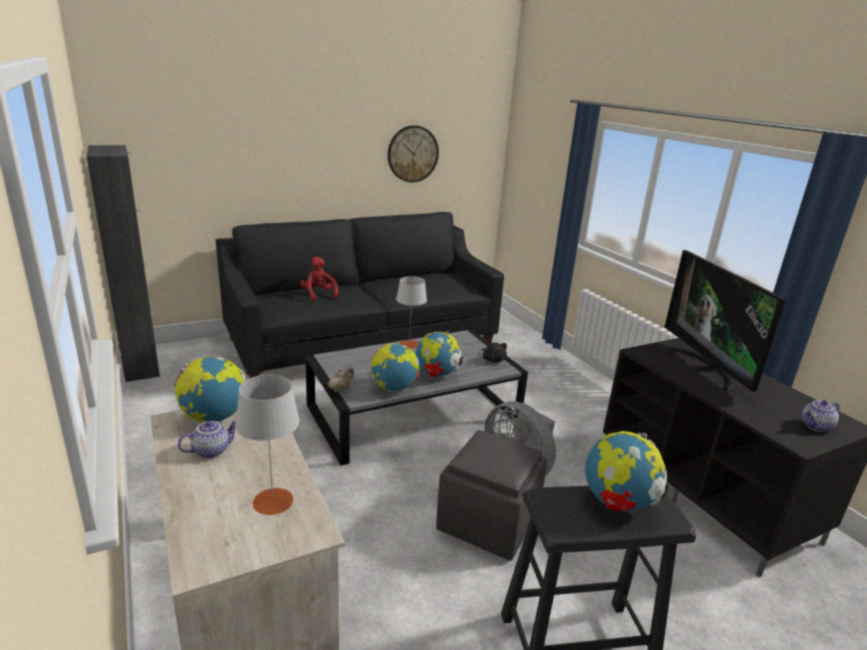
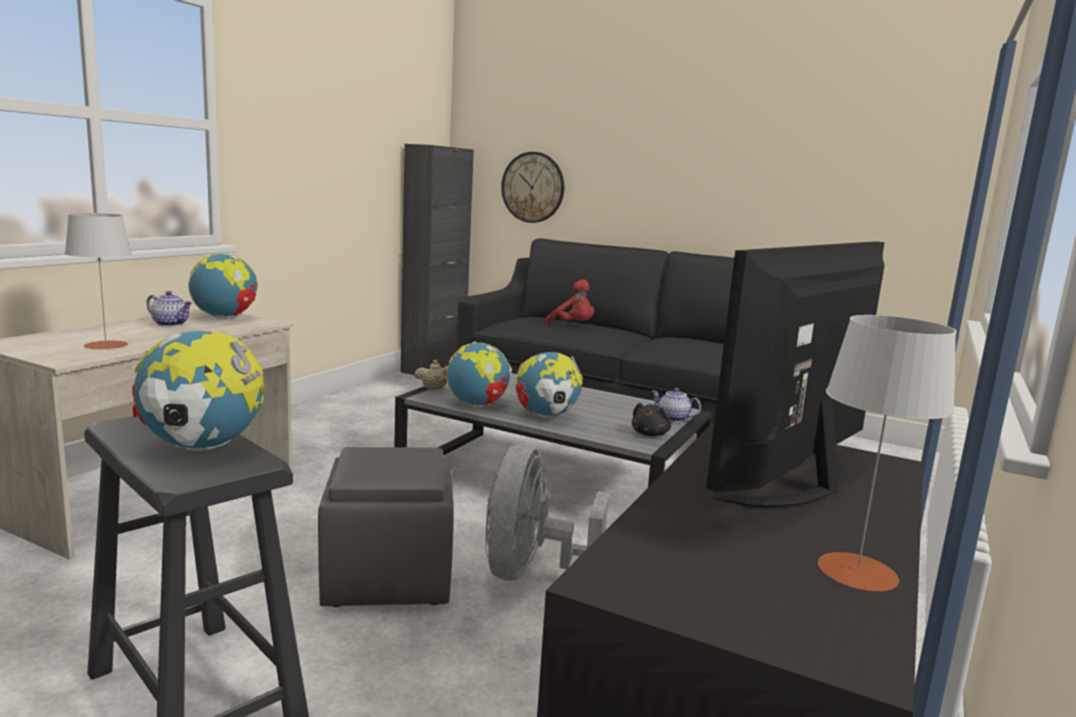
camera: 55 degrees right, 10 degrees down
(318, 295) = (573, 326): red plush toy -> red plush toy turned 105 degrees clockwise
(409, 344) = (593, 393): grey table lamp -> grey table lamp (857, 571)
(412, 154) = (802, 179): wall clock -> wall clock (533, 187)
(816, 427) = (743, 603): teapot -> teapot (672, 418)

